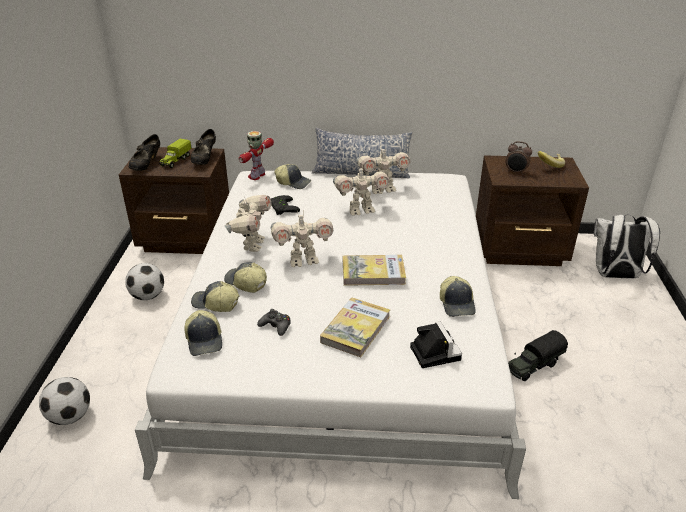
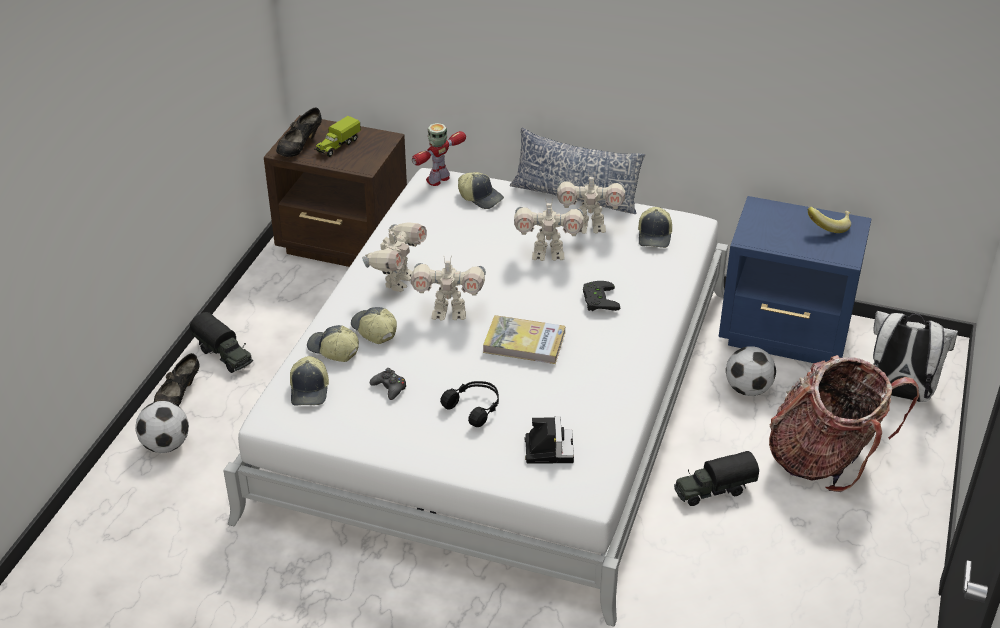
camera: 15 degrees right, 5 degrees up
(109, 332) = (224, 355): none -> toy truck
(148, 296) = (278, 316): football -> football (748, 389)
(204, 159) = (374, 148): black shoe -> black shoe (178, 397)
(282, 208) = (452, 234): black game controller -> black game controller (597, 299)
(355, 329) = (474, 407): book -> black headphones
(457, 304) = (604, 399): cap -> cap (655, 236)
(516, 172) = (774, 230): alarm clock -> none
(521, 251) = (786, 334): brown nightstand -> blue nightstand
(596, 328) = (825, 459): none -> backpack

